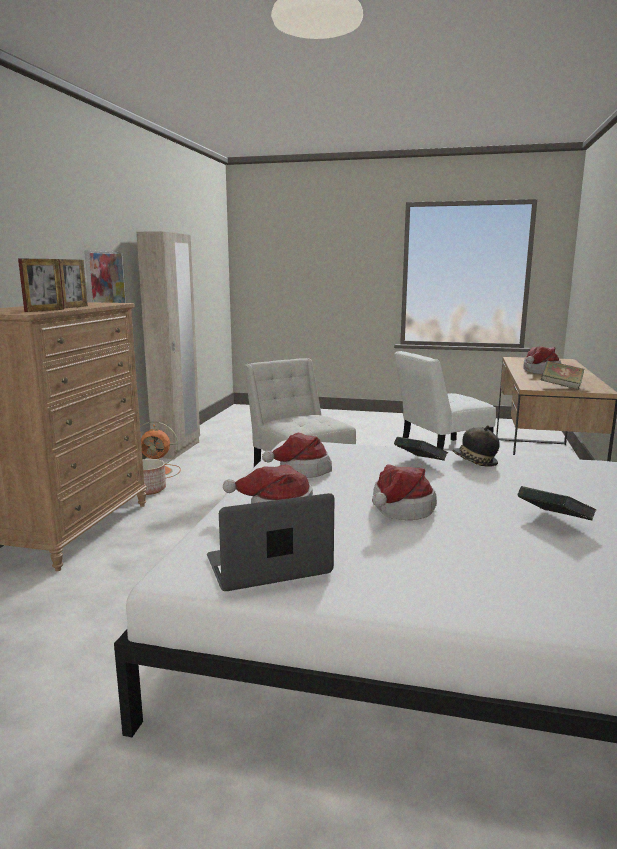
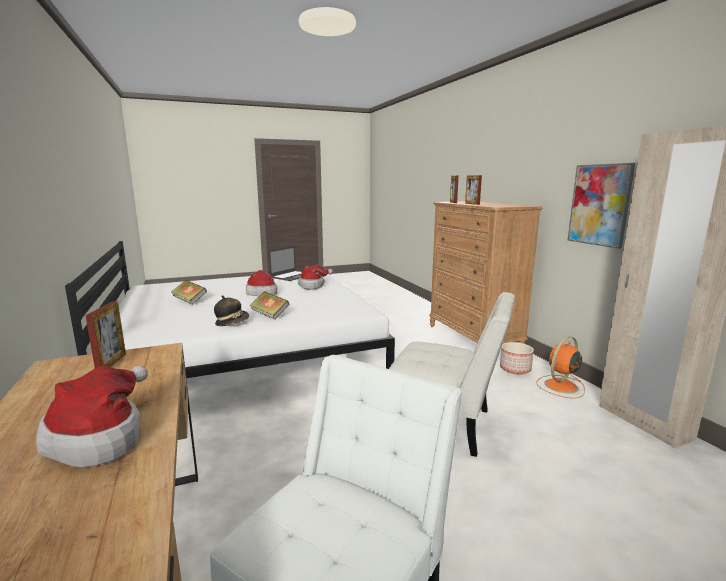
camera: 145 degrees right, 0 degrees up
(301, 470) = (332, 299): hat -> none
(561, 386) = (111, 363): book -> picture frame

